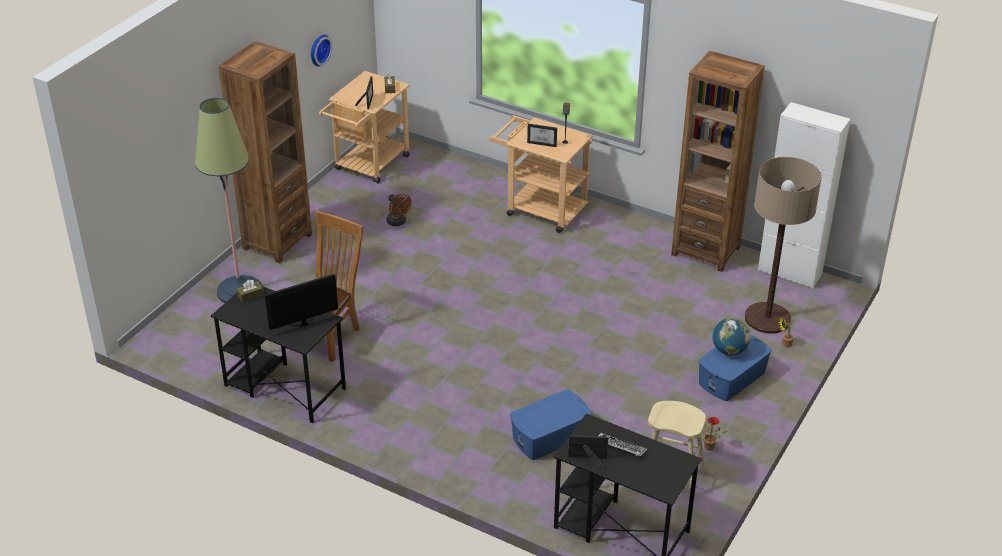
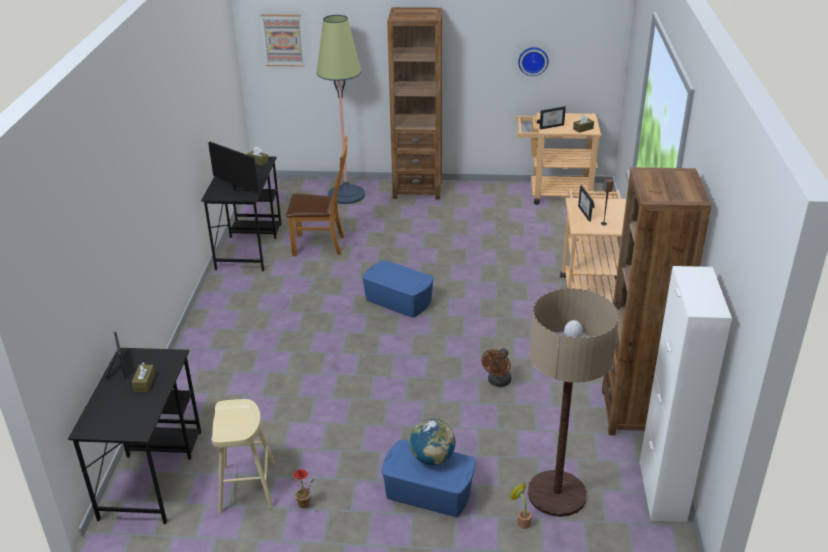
camera: 65 degrees right, 5 degrees down
(131, 165) = (283, 40): none -> picture
(398, 222) = (493, 229): brown fan -> brown fan (498, 382)
(550, 437) = (261, 392): blue storage box -> blue storage box (398, 301)
(620, 447) = (144, 383): keyboard -> brown tissue box

